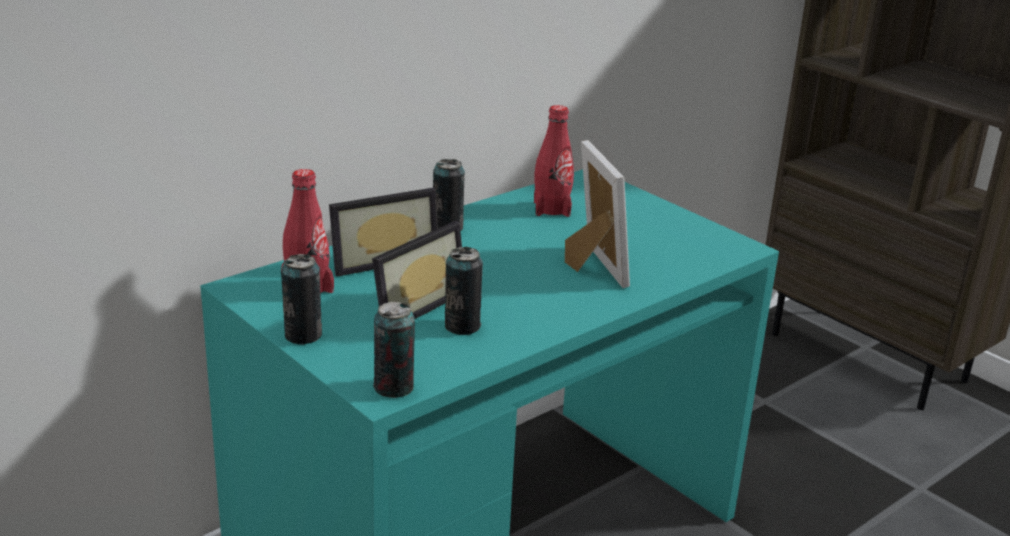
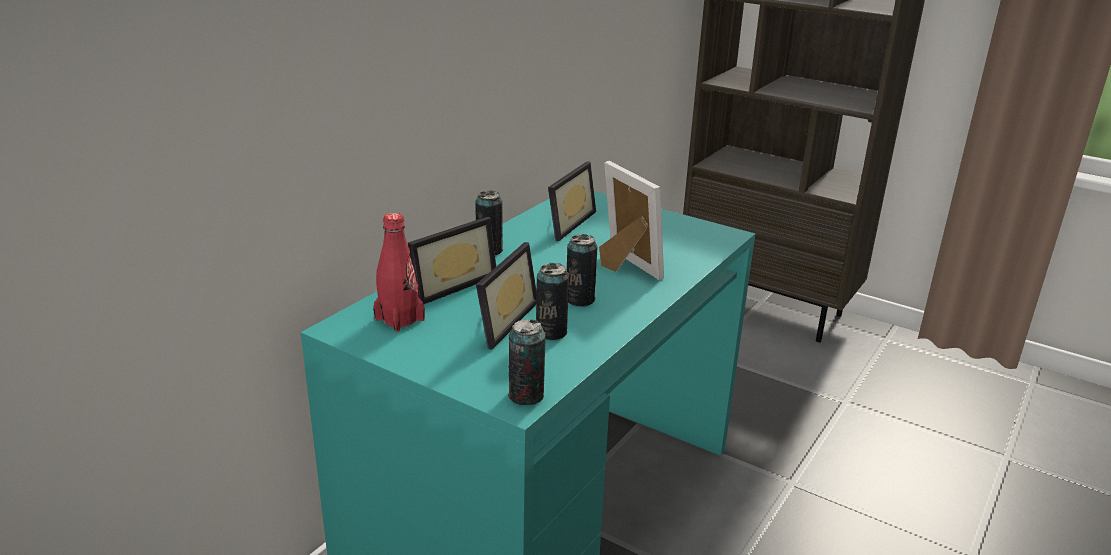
camera: 15 degrees left, 0 degrees up
(303, 335) = (420, 362): can -> can (580, 299)
(551, 209) = (564, 223): red bottle -> picture frame

